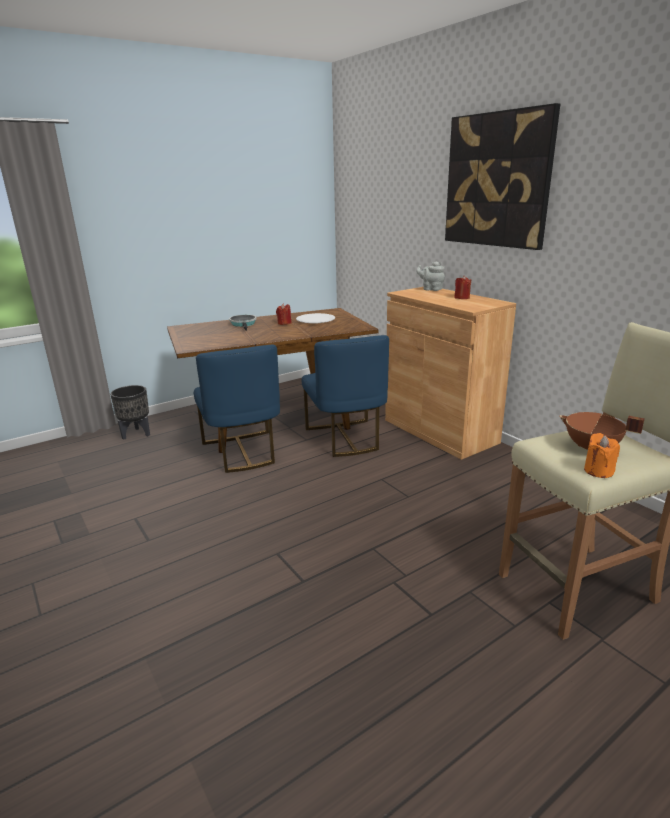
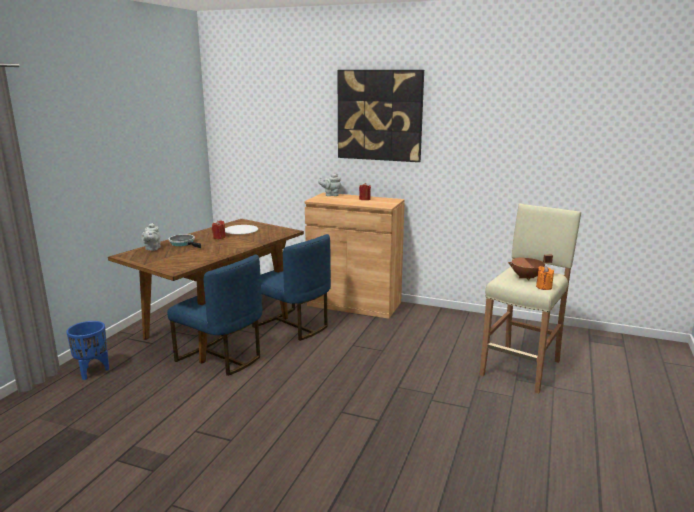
camera: 35 degrees left, 5 degrees down
(136, 434) = (93, 372): black planter -> blue planter
(210, 325) = (152, 248): none -> grey teapot

